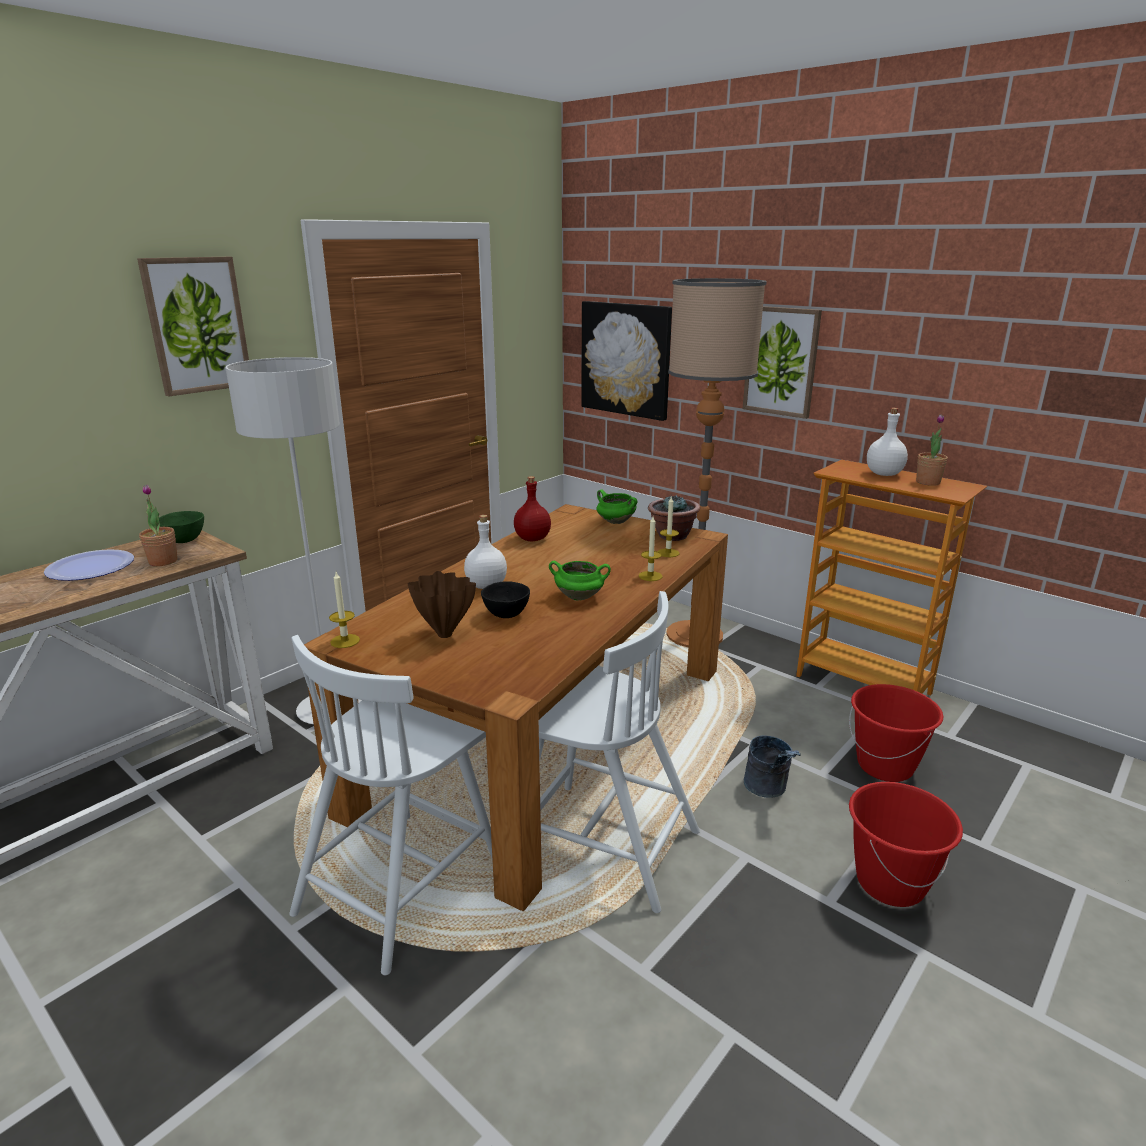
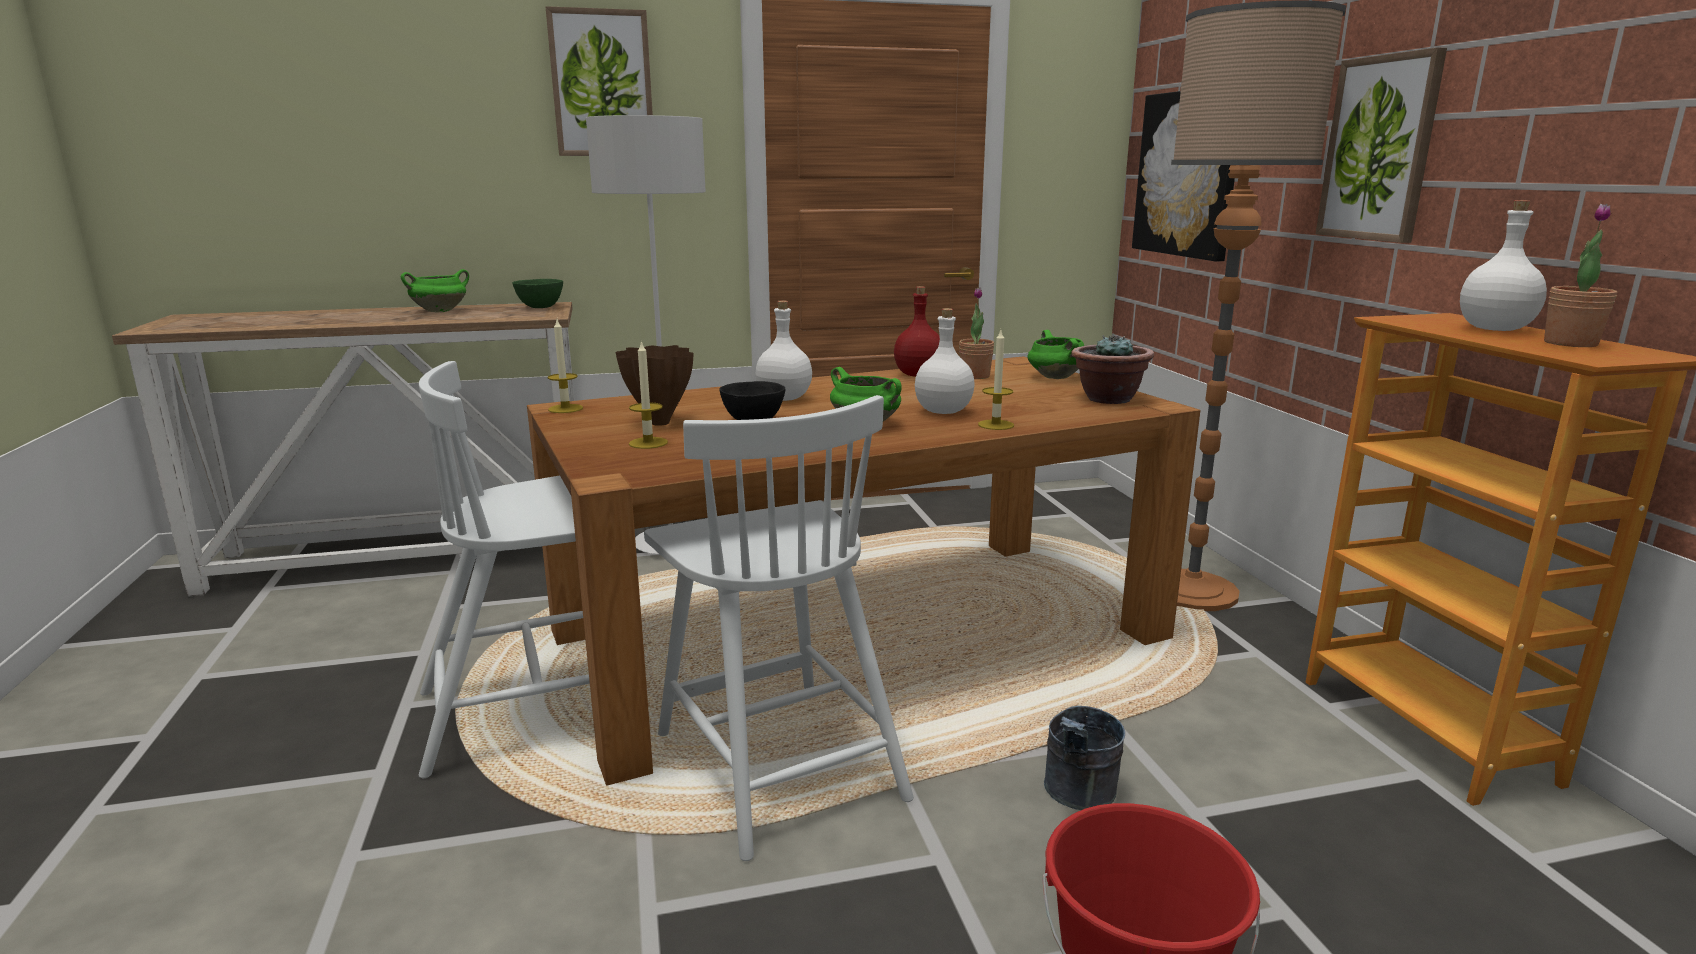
camera: 35 degrees right, 5 degrees down
(90, 567) = (440, 311): plate -> green cooking pot
(163, 561) = (494, 315): potted plant -> potted plant (975, 376)
(604, 572) = (944, 412): none -> white bottle
(668, 553) = (1067, 411): candle -> candle (648, 443)
(885, 766) = (1330, 848): red bucket -> none

